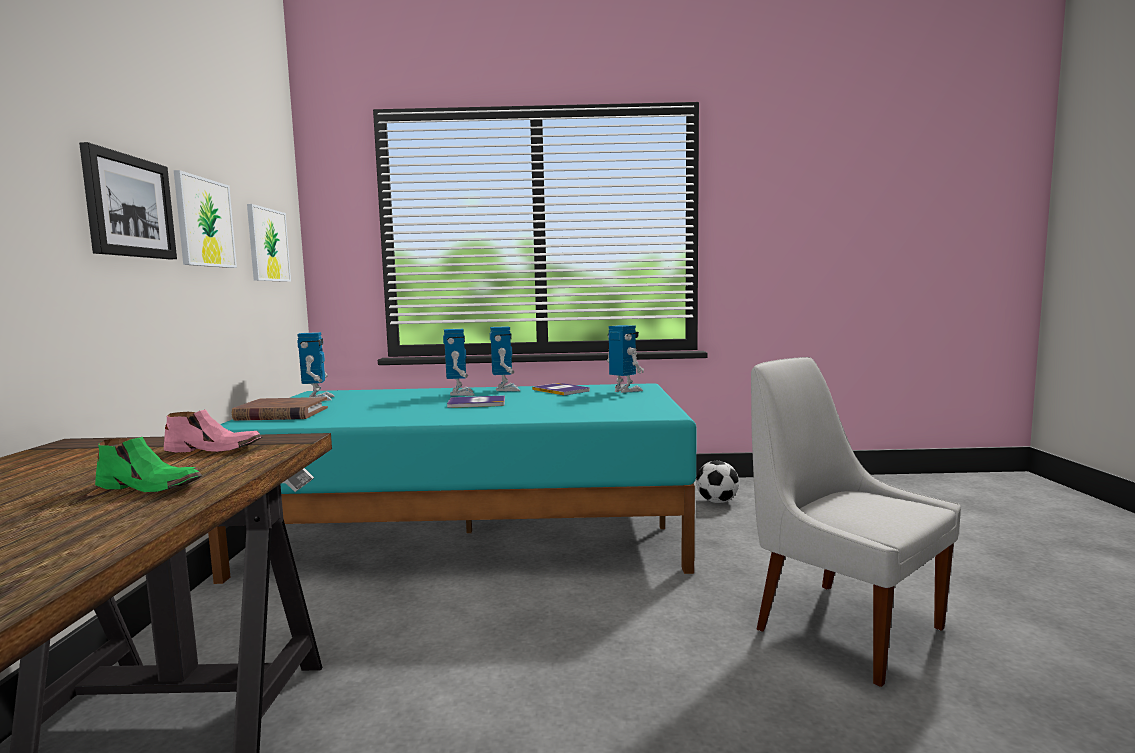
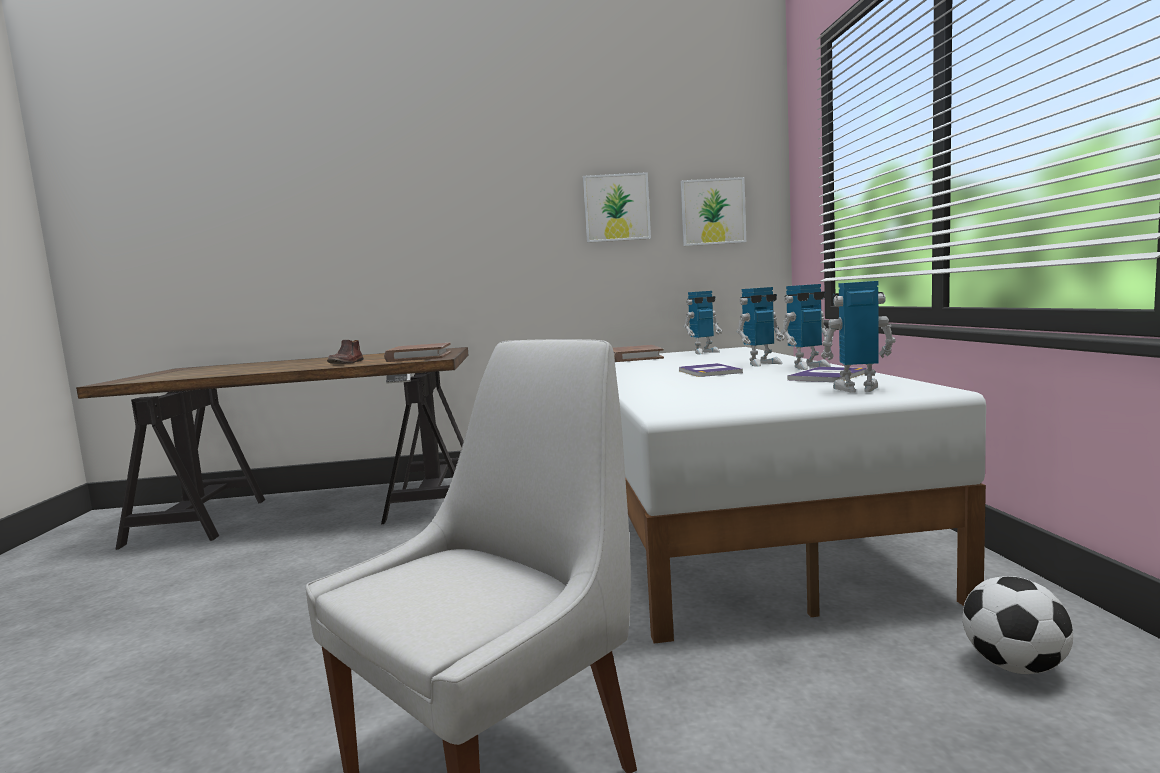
camera: 85 degrees right, 0 degrees up
(128, 206) = (534, 211): picture -> none
(151, 487) = (347, 363): green shoe -> brown shoe
(215, 449) = (419, 357): pink shoe -> brown book
(471, 531) = (720, 513): turquoise bed -> white bed
(625, 391) = (857, 389): toy robot -> toy robot turned 120 degrees counterclockwise

